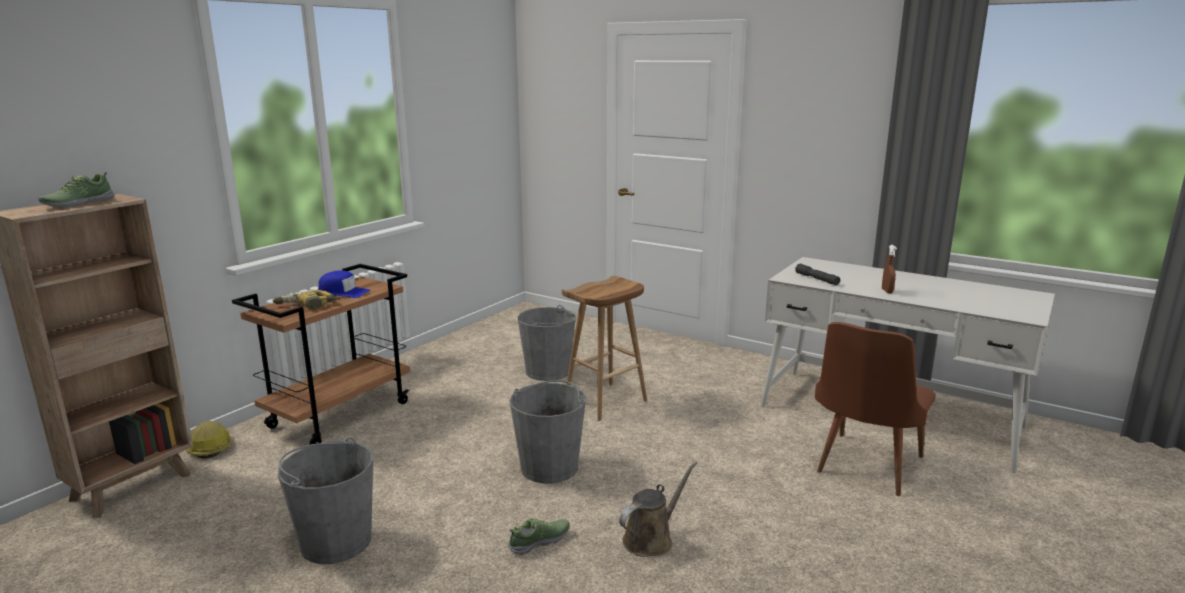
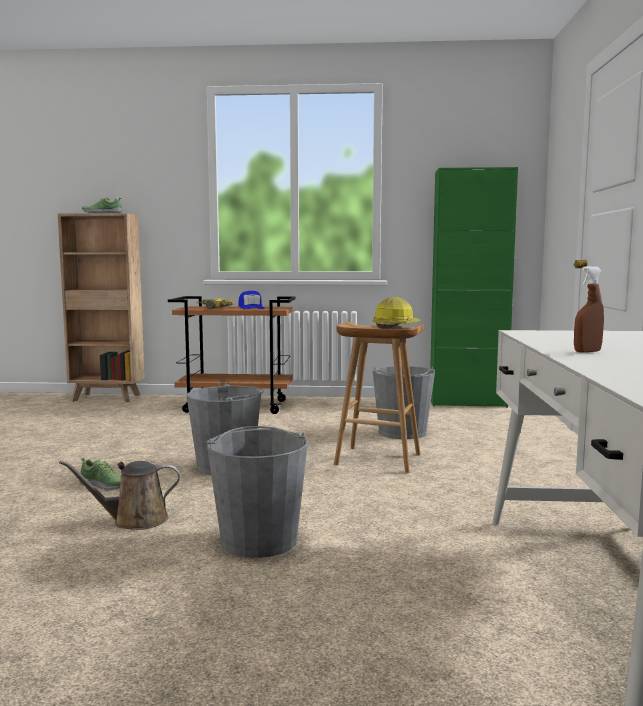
camera: 60 degrees right, 10 degrees down
(210, 447) = (162, 397): hard hat -> hard hat (396, 326)
(336, 541) = (73, 441): grey bucket -> grey bucket (259, 540)
(500, 323) = (467, 403): none -> green cabinet
(651, 539) = (134, 520): brown watering can -> brown watering can turned 150 degrees clockwise
(817, 279) = (555, 336): grey flashlight -> none
(864, 468) = (415, 610): brown chair -> none

